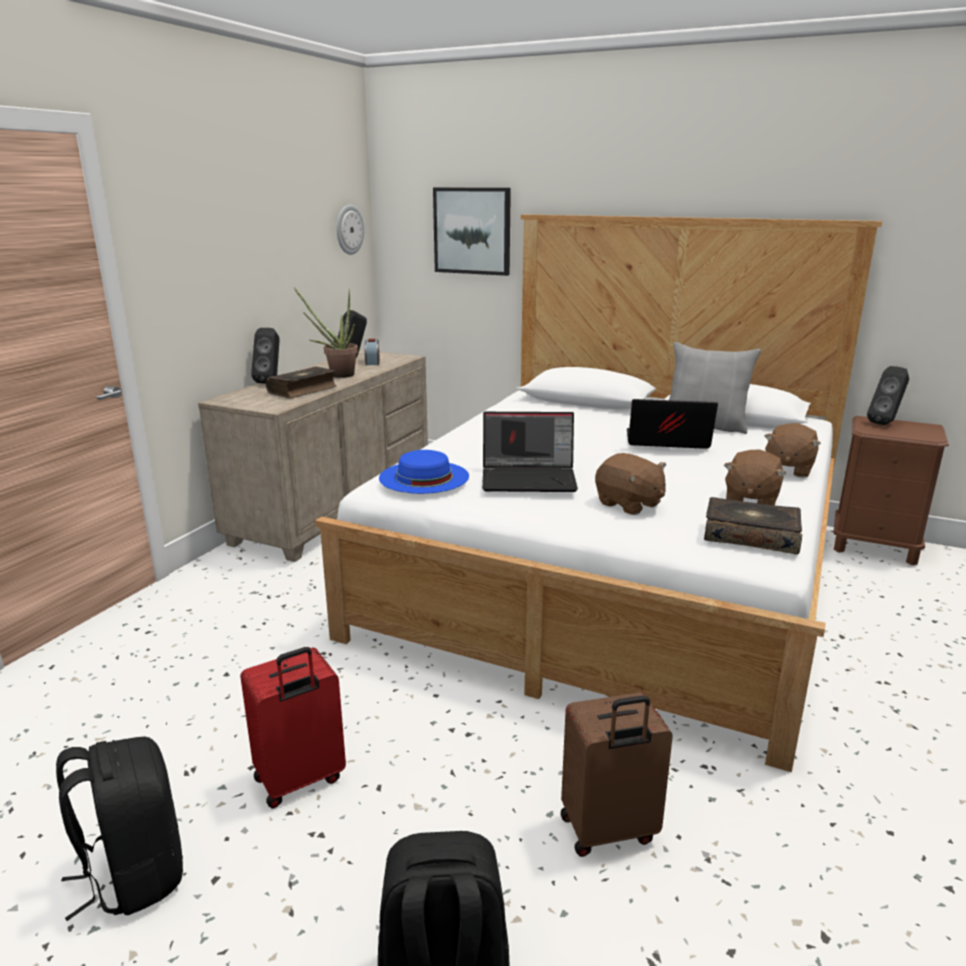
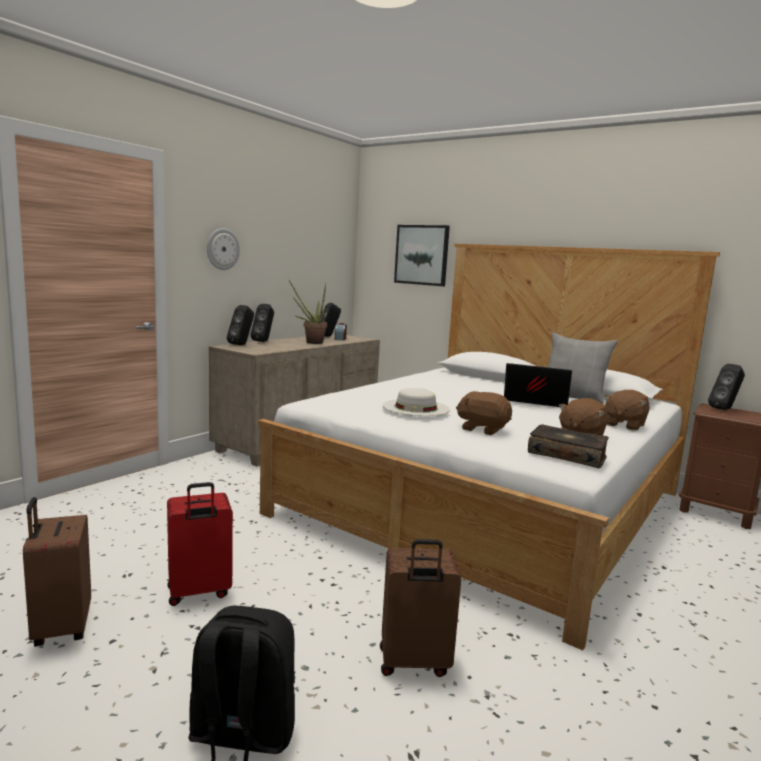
camera: 10 degrees right, 10 degrees down
(134, 874) = (60, 628): black backpack -> brown suitcase
(244, 393) = (242, 344): none -> black speaker
(303, 390) = (282, 347): book -> none
(349, 229) = (337, 250): wall clock -> wall clock (222, 249)
(424, 477) = (340, 399): blue hat -> none
(530, 478) = (416, 407): laptop -> white hat
(629, 504) = (483, 429): brown plush toy -> brown plush toy turned 150 degrees clockwise

